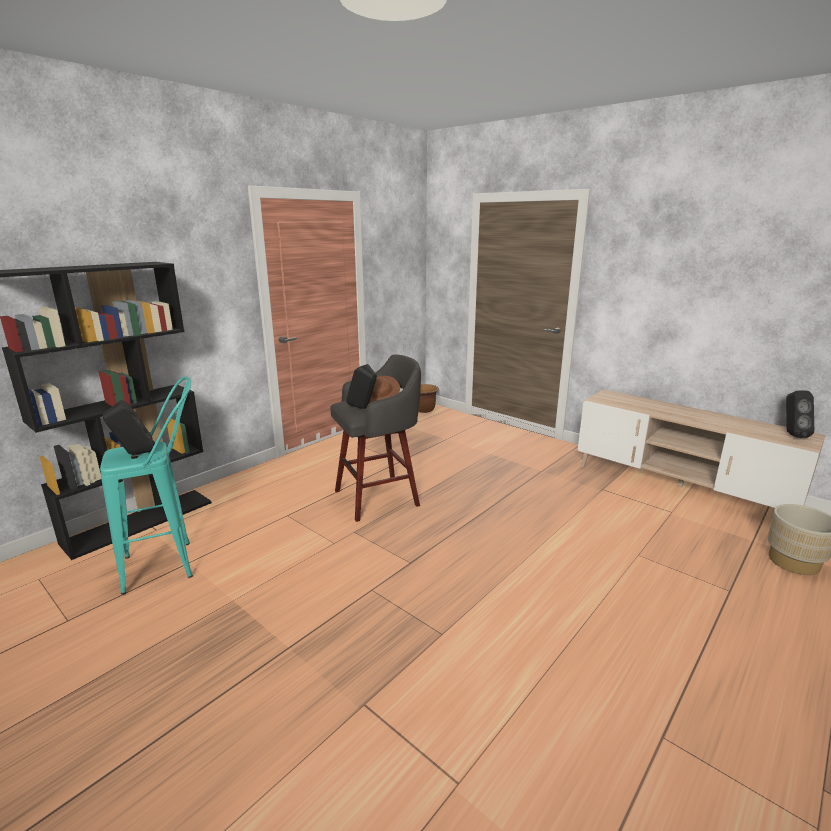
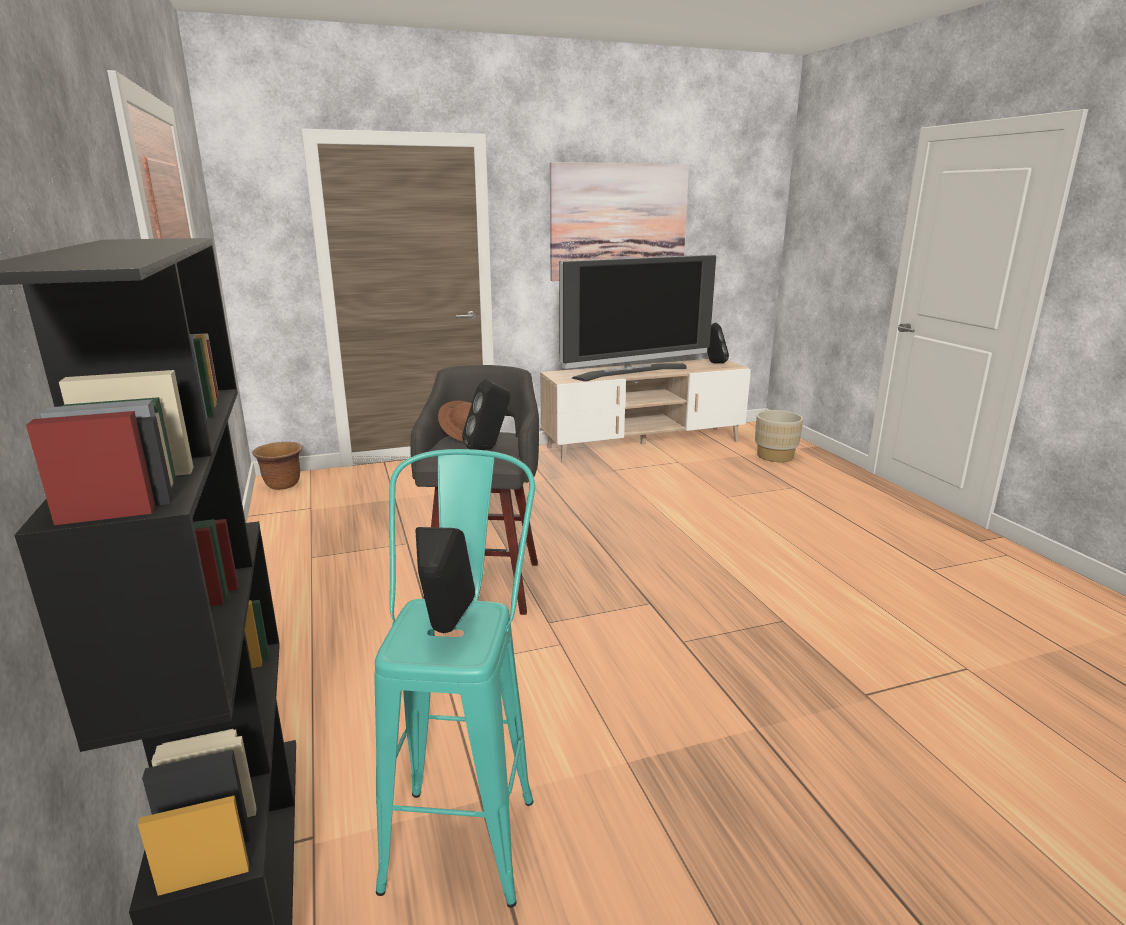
camera: 60 degrees left, 0 degrees up
(673, 413) = (632, 372): none -> television
(707, 267) = (618, 222): none -> picture

